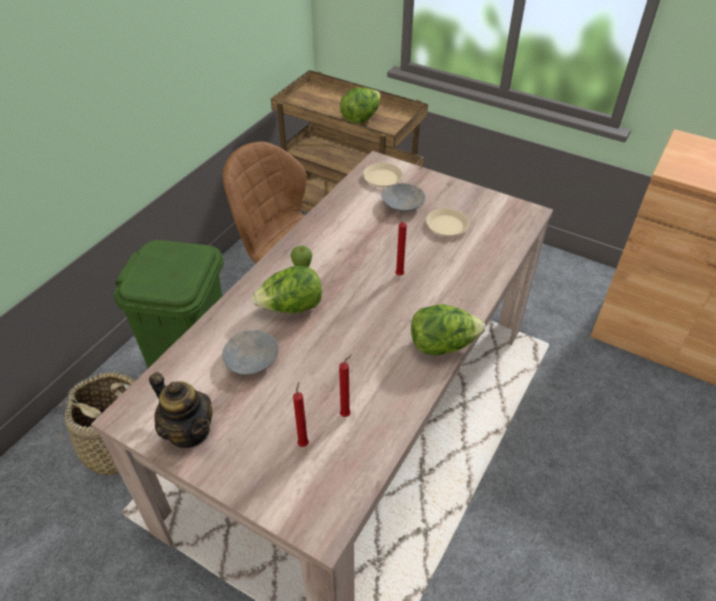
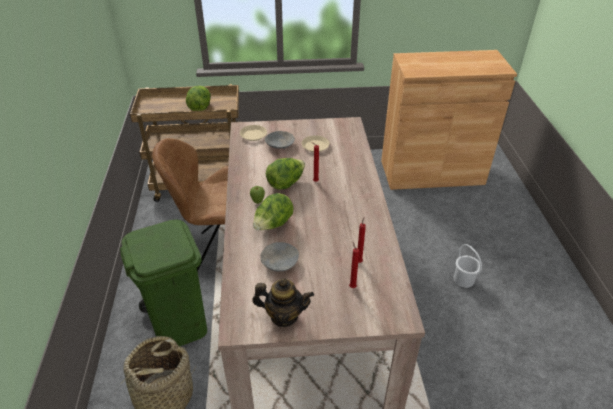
camera: 35 degrees left, 5 degrees down
(442, 345) = (372, 205): lettuce -> lettuce (286, 183)
(592, 524) = (464, 279): none -> white bucket

